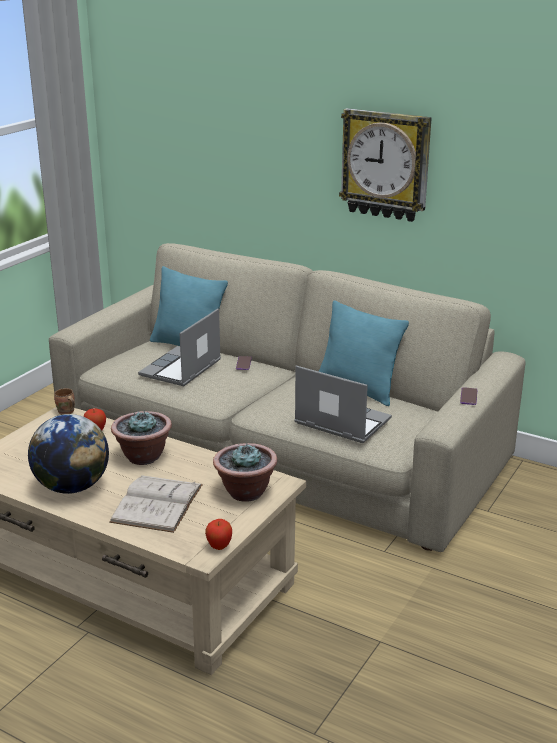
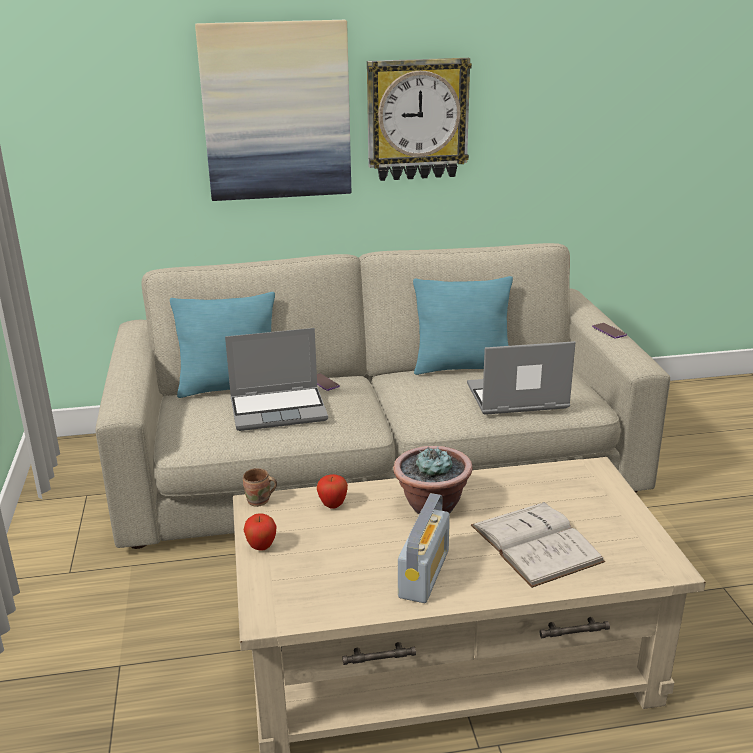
camera: 40 degrees left, 0 degrees up
(72, 487) = (424, 573): globe -> radio
(181, 369) = (279, 410): laptop -> laptop turned 90 degrees counterclockwise
(219, 547) = (665, 552): apple -> apple (261, 547)
(245, 492) = (585, 491): potted plant -> none
(278, 139) = (276, 111): none -> picture

